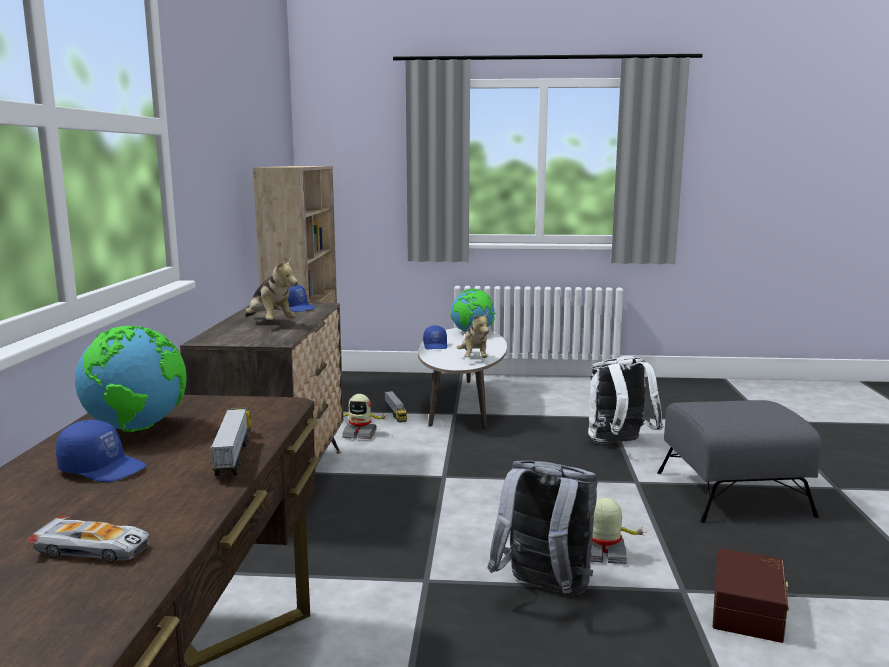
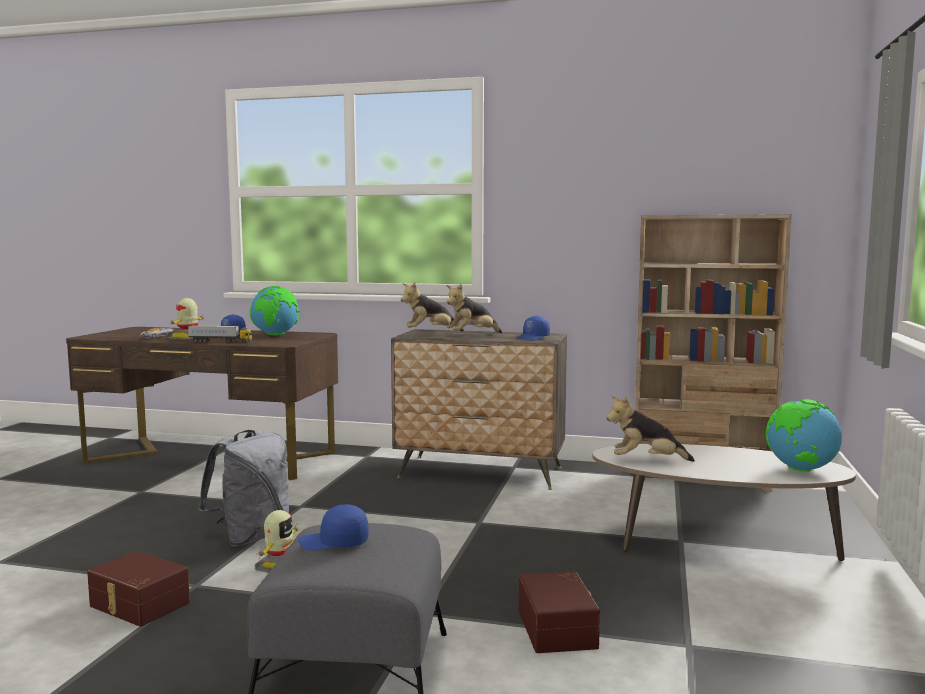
camera: 100 degrees right, 5 degrees down
(236, 337) = (430, 332): none -> plush toy
(360, 434) = (600, 497): toy robot -> toy robot (187, 338)
(395, 413) = (673, 512): toy truck -> none
(436, 346) = (711, 451): blue cap -> blue cap (333, 543)
(619, 444) = (559, 628): white backpack -> brown storage box

